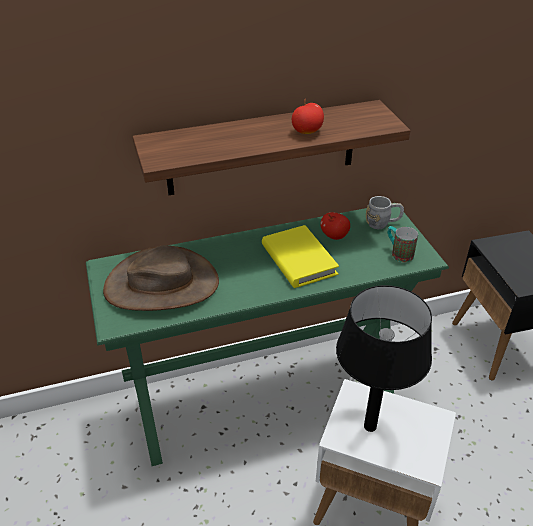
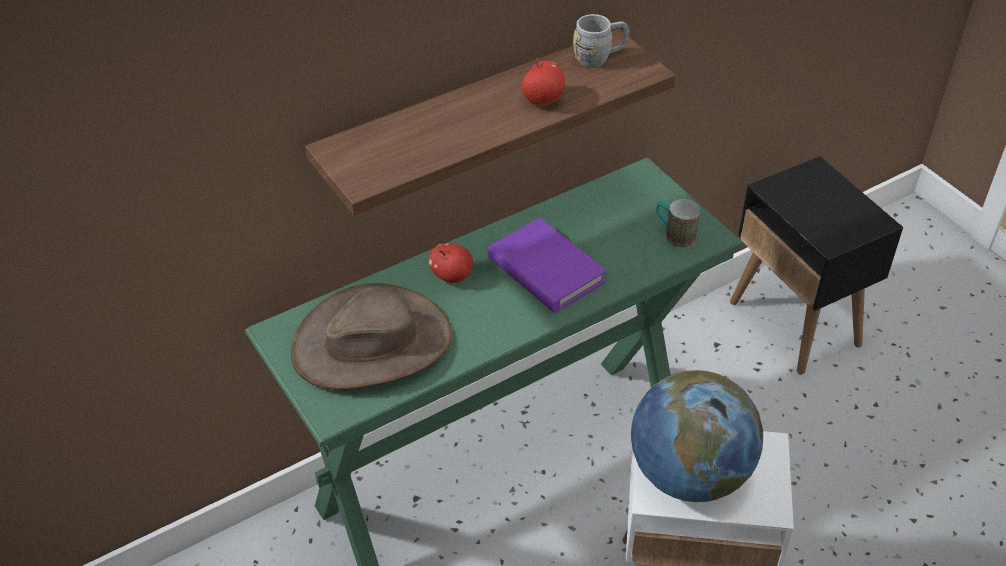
camera: 15 degrees left, 5 degrees up
(298, 260) = (545, 270): yellow book -> purple book
(334, 236) = (581, 225): apple -> apple (452, 276)
(370, 426) = (689, 474): black table lamp -> globe
(382, 223) = (640, 194): grey mug -> grey mug (600, 57)

